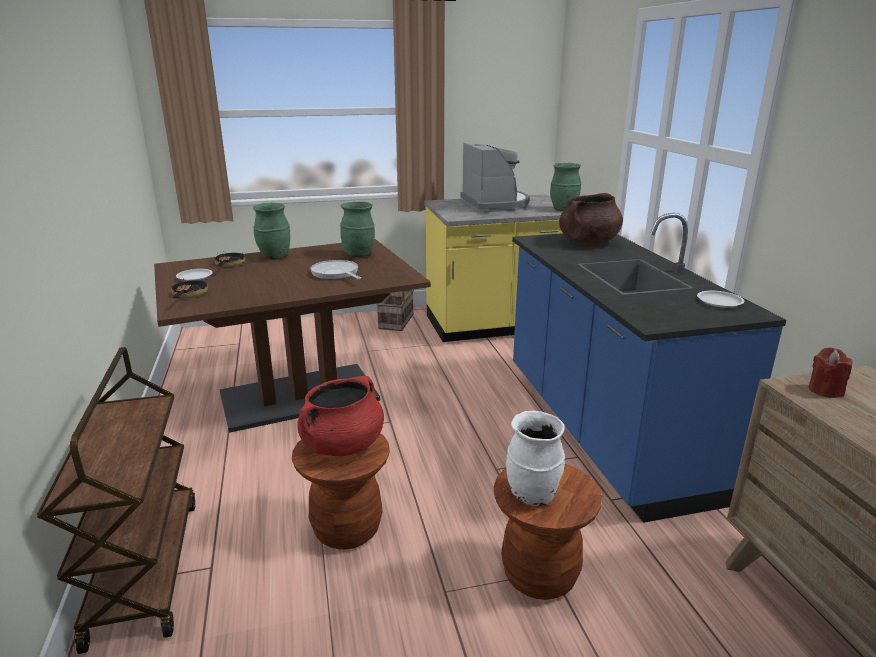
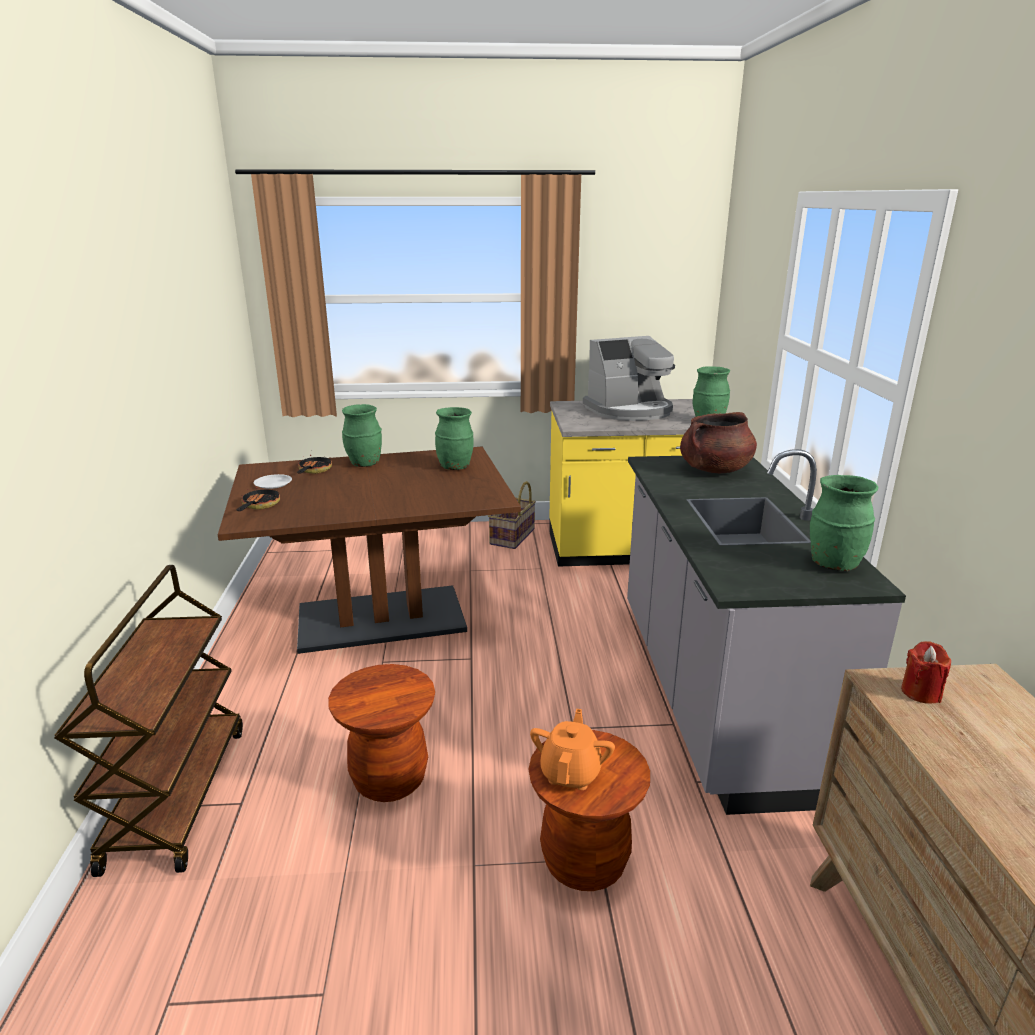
camera: 10 degrees right, 0 degrees up
(336, 274) = (421, 490): frying pan -> none
(342, 445) = (385, 689): red cooking pot -> none
(495, 204) = (630, 411): coffee machine -> coffee machine turned 75 degrees clockwise
(533, 495) = (571, 773): white vase -> orange teapot
(603, 430) = (714, 695): blue counter -> grey counter
(719, 302) = (833, 564): white plate -> green vase

